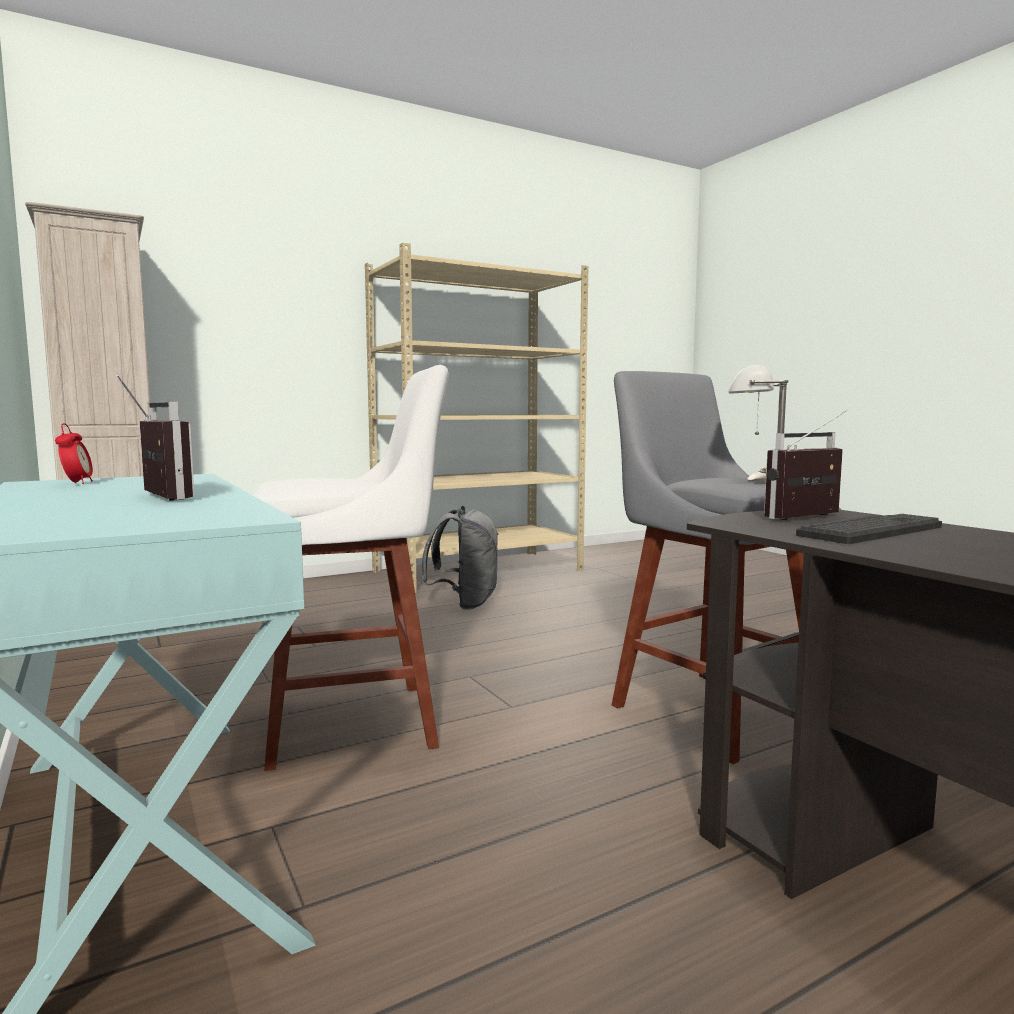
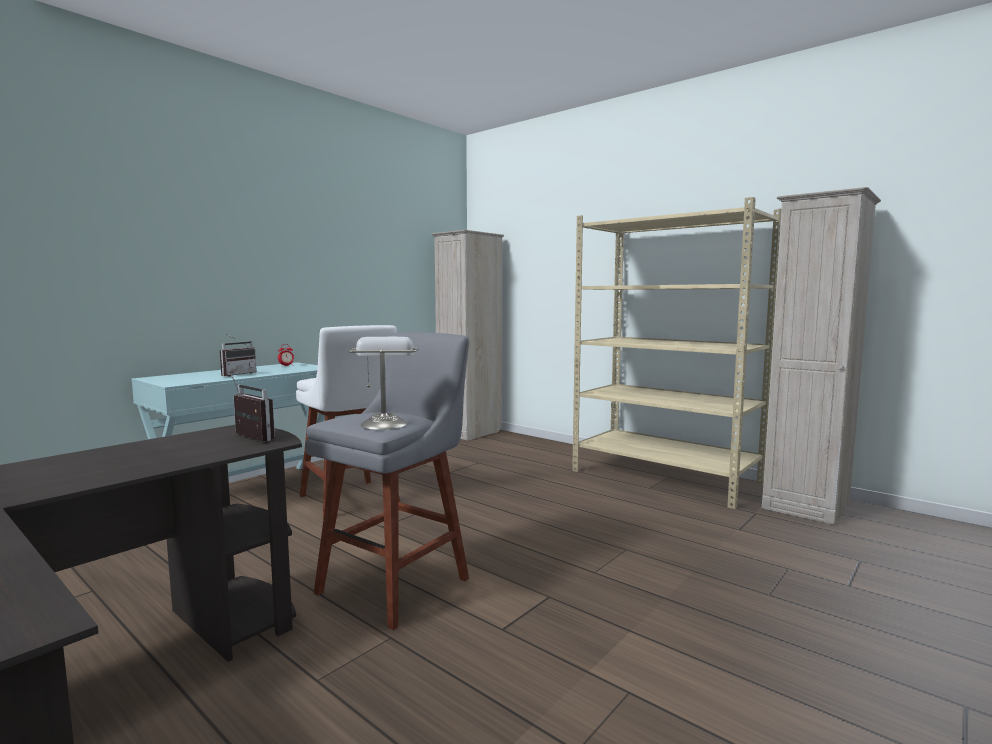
camera: 70 degrees right, 0 degrees up
(464, 604) = (566, 487): grey backpack -> none
(592, 555) = (807, 506): none -> beige cabinet
(871, 531) = (194, 446): keyboard -> none

